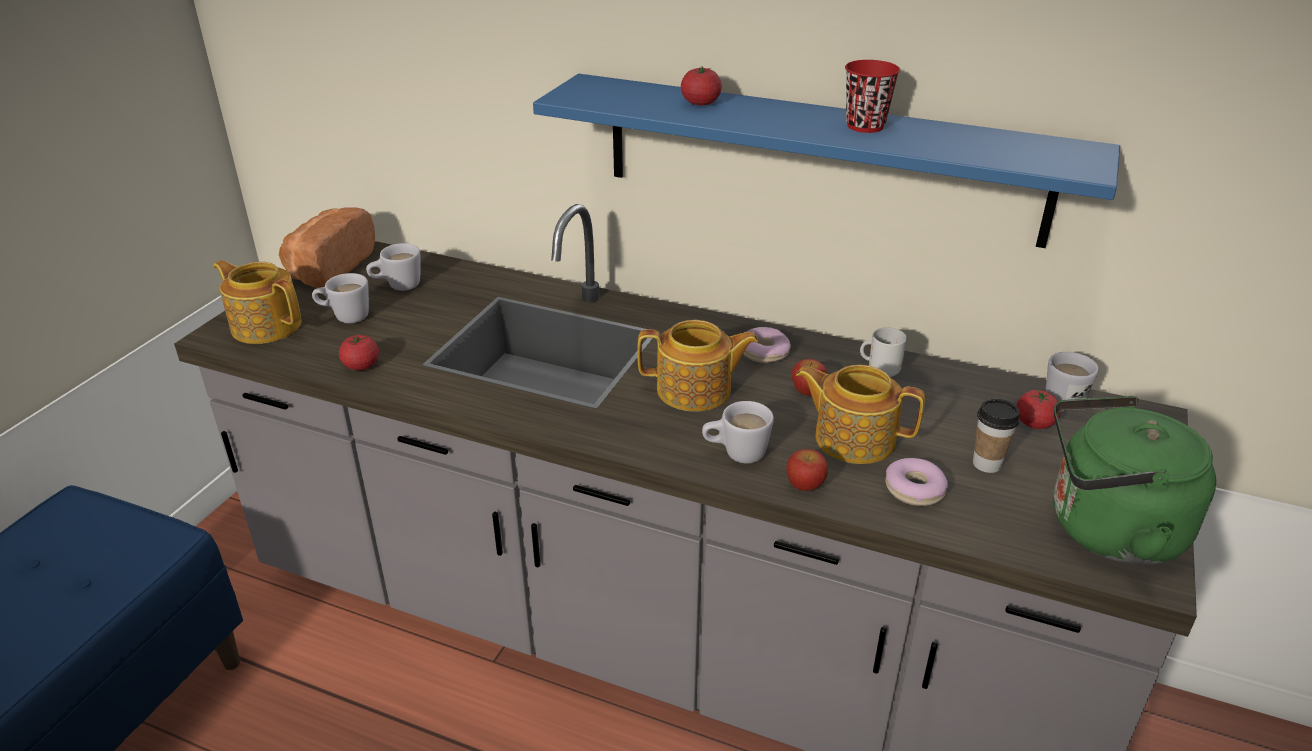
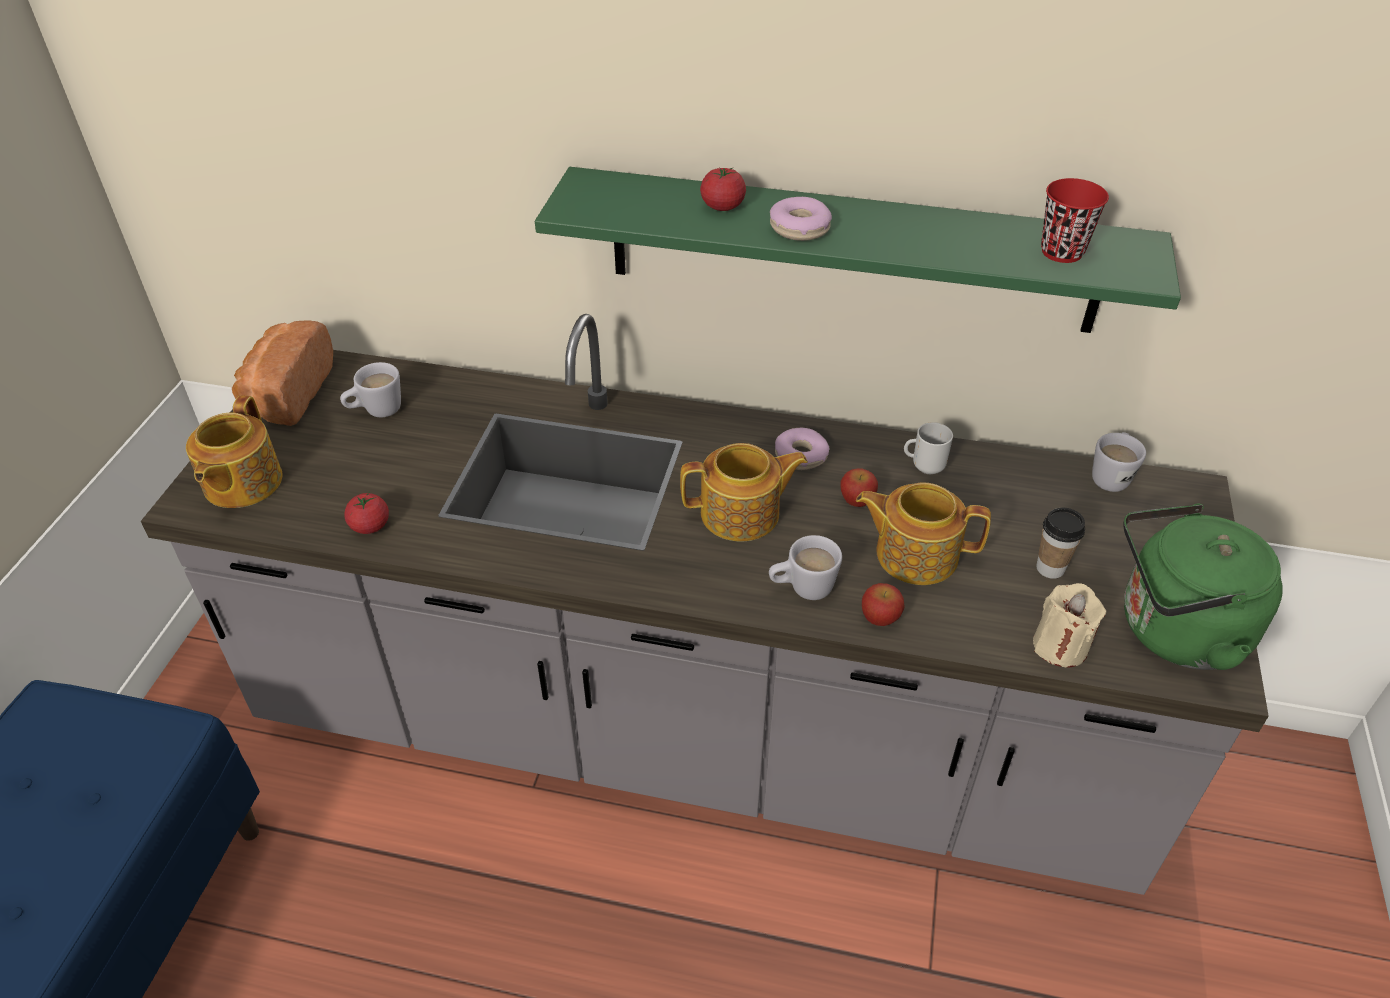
camera: 10 degrees left, 10 degrees up
(266, 325) = (241, 483): teapot -> teapot turned 105 degrees counterclockwise
(345, 317) = (329, 461): white mug -> none
(820, 158) = (851, 250): blue shelf -> green shelf
(865, 126) = (908, 228): red cup -> red cup (1062, 252)
(914, 489) = (987, 608): donut -> donut (799, 228)
(982, 529) = (1060, 646): none -> beige candle
(1034, 423) = (1086, 512): tomato -> none

